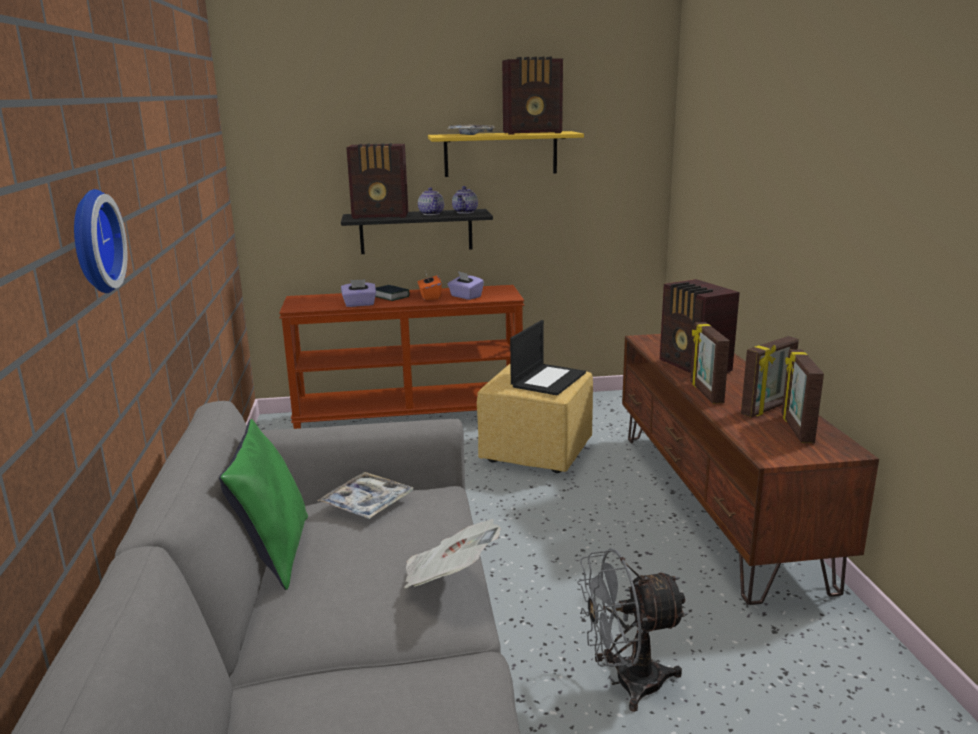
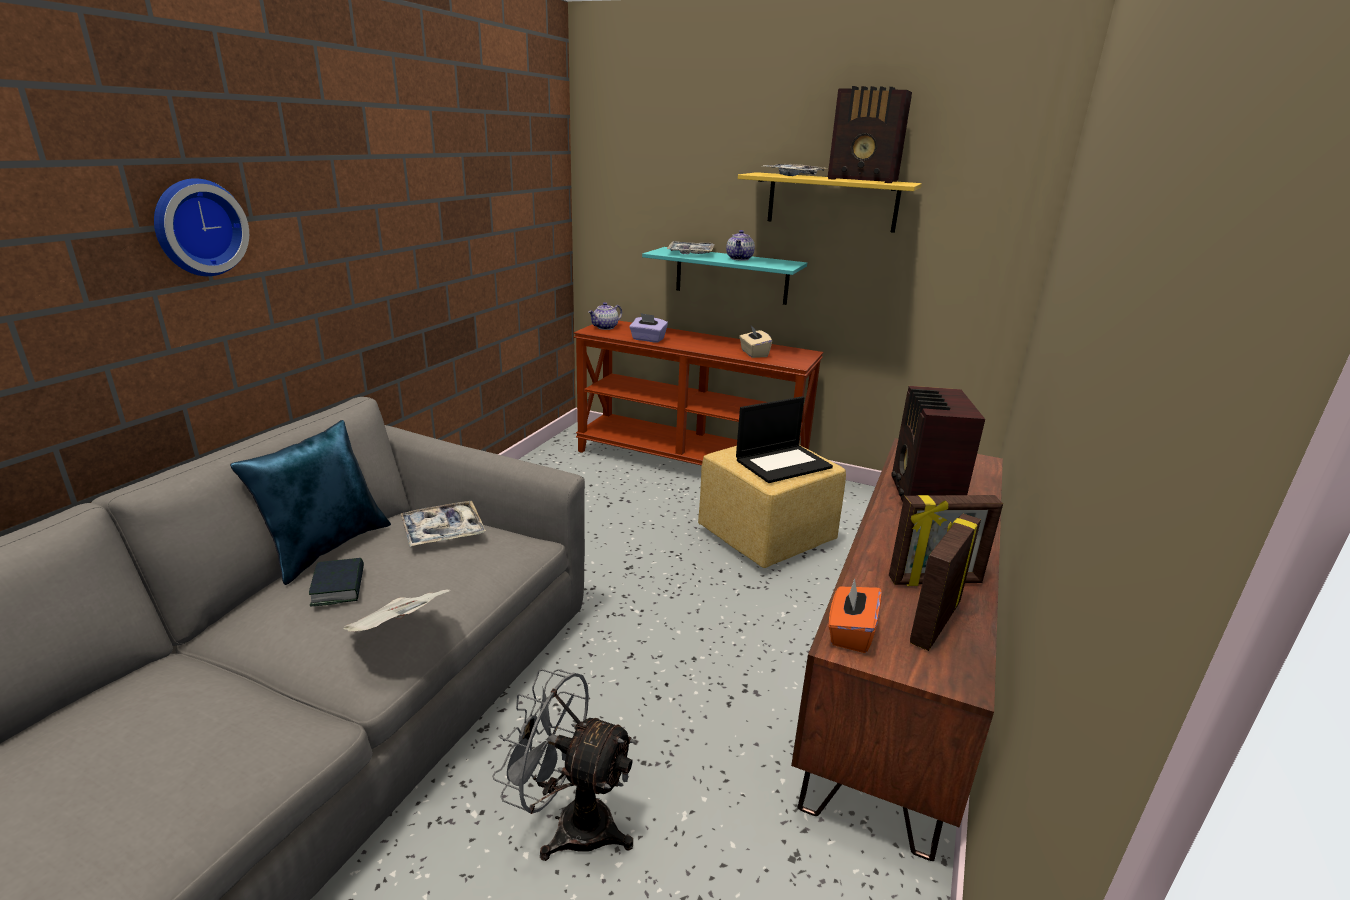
camera: 30 degrees right, 5 degrees up
(274, 552) = (327, 547): green pillow -> blue pillow
(381, 215) = (691, 253): radio -> tray
(390, 296) = (687, 338): book -> book (339, 587)
(416, 231) = (731, 275): black shelf -> turquoise shelf
(429, 296) = (720, 346): orange tissue box -> orange tissue box (850, 632)
(465, 212) = (776, 262): teapot -> teapot (605, 327)
(465, 296) = (753, 353): purple tissue box -> beige tissue box
(705, 392) = (886, 534): picture frame -> none

